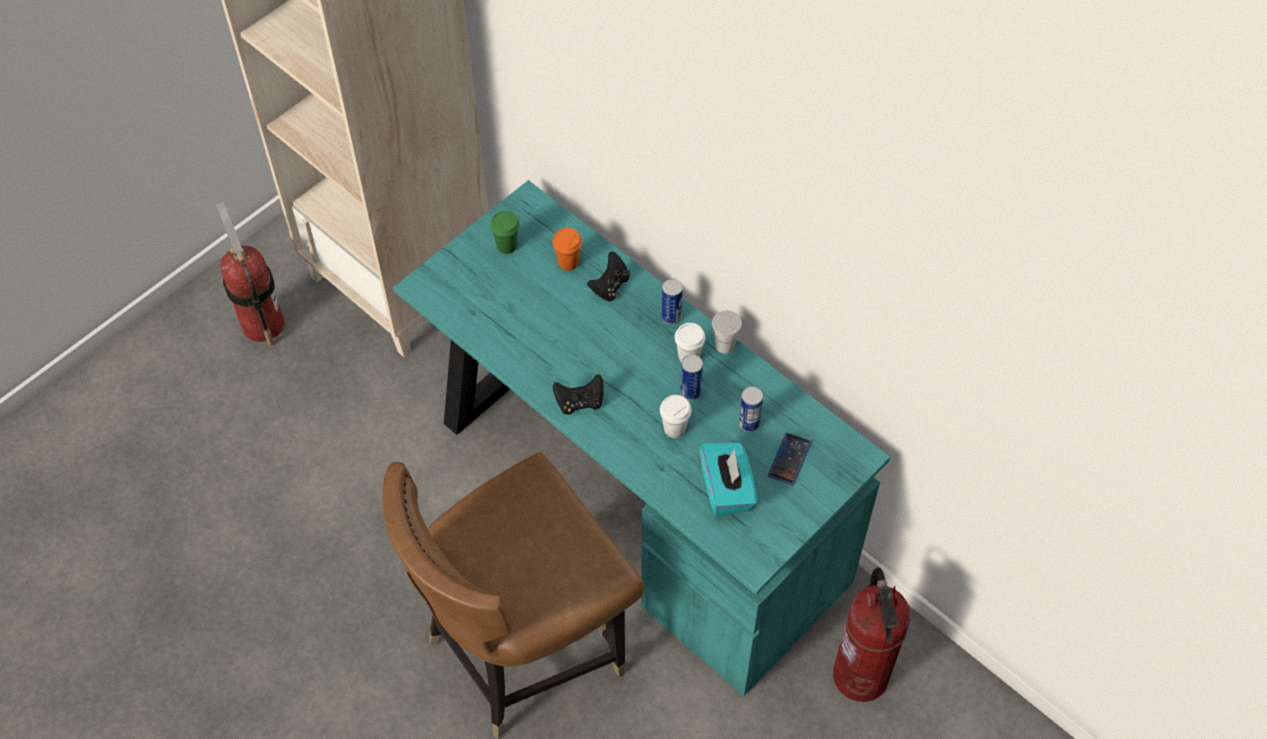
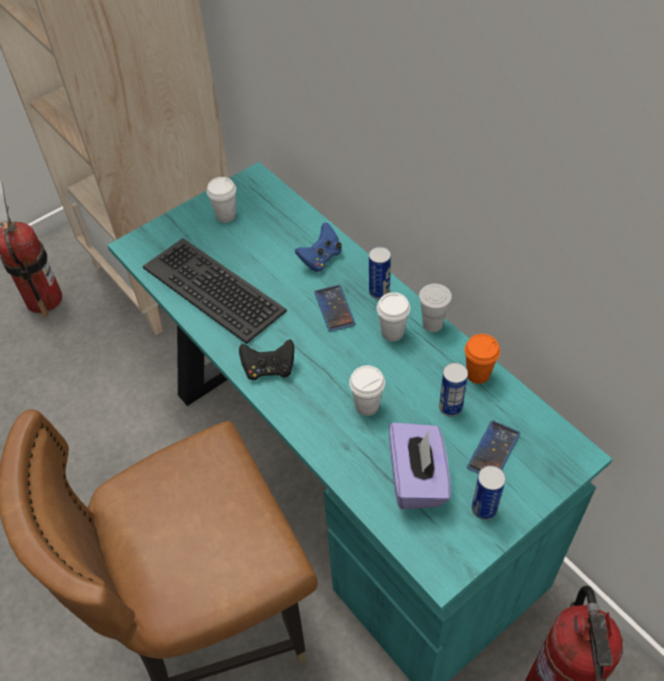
camera: 10 degrees right, 5 degrees down
(507, 245) = (226, 215): green cup -> white cup
(512, 326) = (214, 289): none -> keyboard
(568, 262) = (283, 234): orange cup -> orange cup (478, 374)
(610, 286) = (321, 258): black game controller -> blue game controller
(631, 337) = (334, 308): none -> phone
(690, 392) = (389, 368): can -> can (484, 509)
(726, 490) = (417, 479): turquoise tissue box -> purple tissue box

